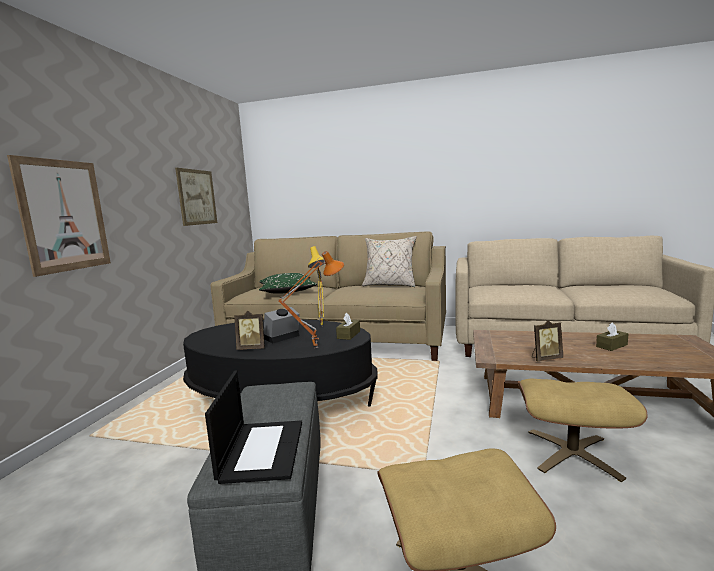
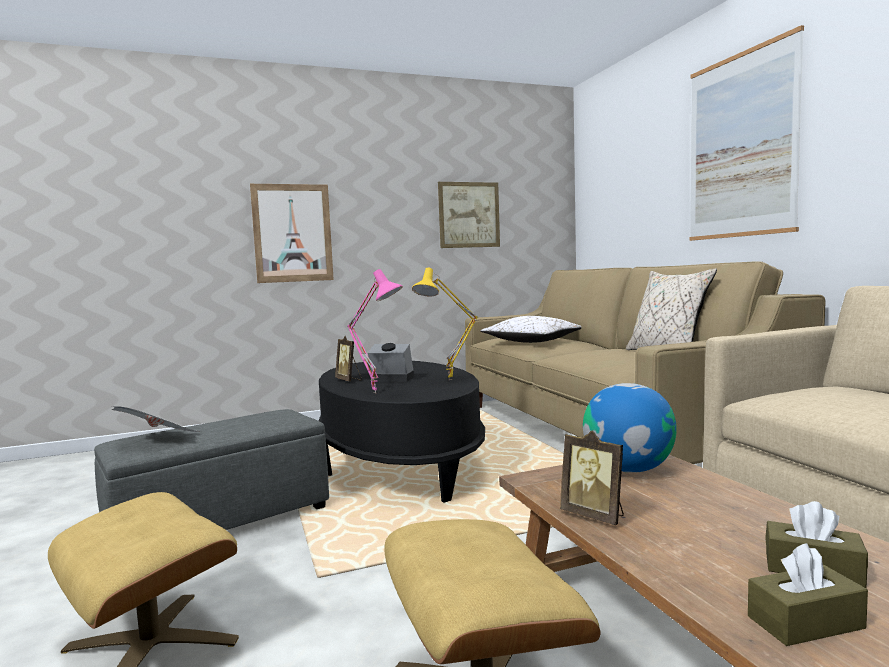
camera: 55 degrees right, 5 degrees down
(262, 449) = (159, 440): laptop -> newspaper
(287, 291) = (532, 342): green pillow -> white pillow
(316, 347) = (376, 392): orange table lamp -> pink table lamp
(348, 335) = (435, 392): brown tissue box -> brown tissue box (805, 622)
(390, 168) = (741, 146): none -> picture
(496, 340) = (629, 469): none -> globe

